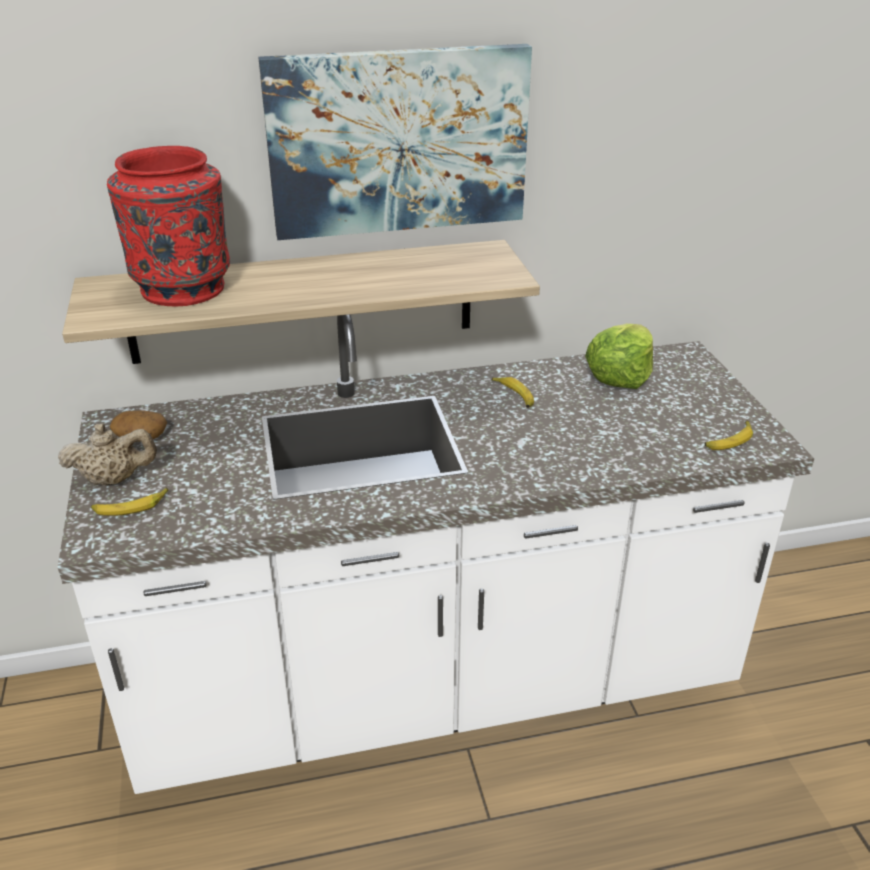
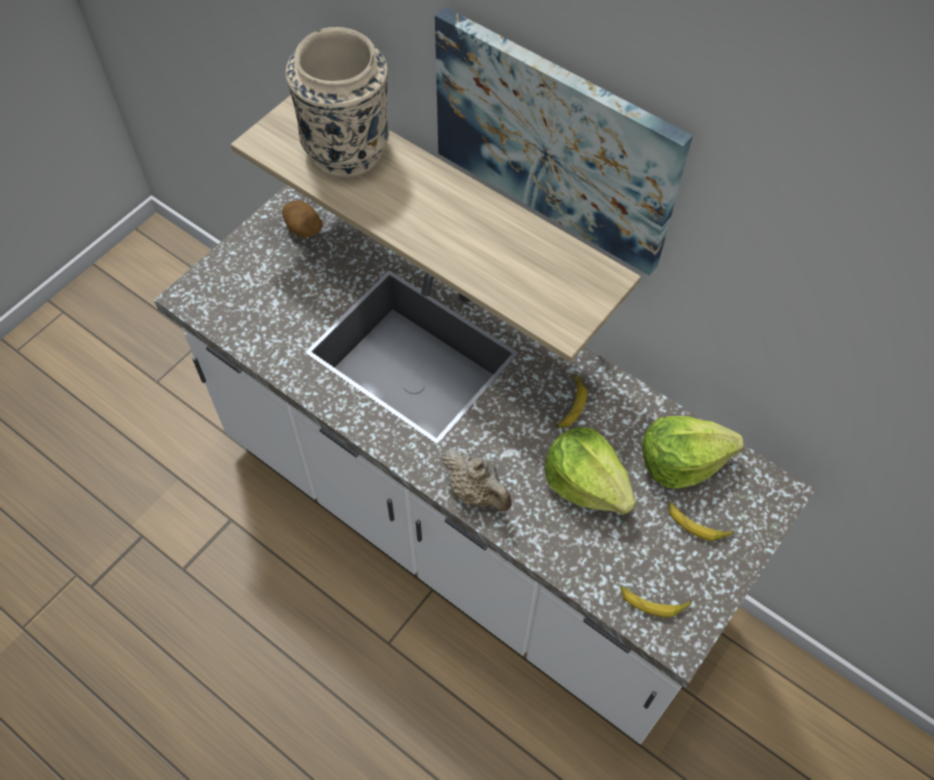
camera: 50 degrees right, 25 degrees up
(114, 480) = (249, 253): beige teapot -> beige teapot (477, 492)
(131, 507) = (232, 285): banana -> banana (697, 524)
(182, 288) = (346, 149): red vase -> beige vase
(592, 421) = (586, 483): none -> lettuce

